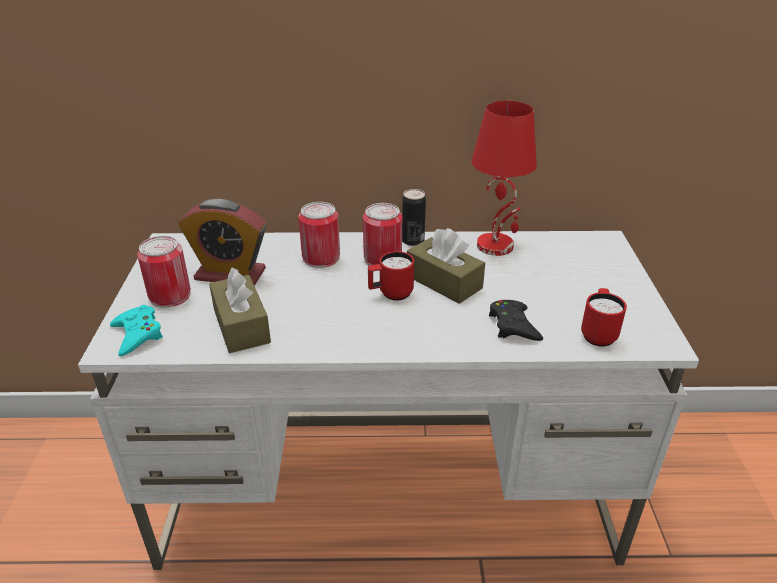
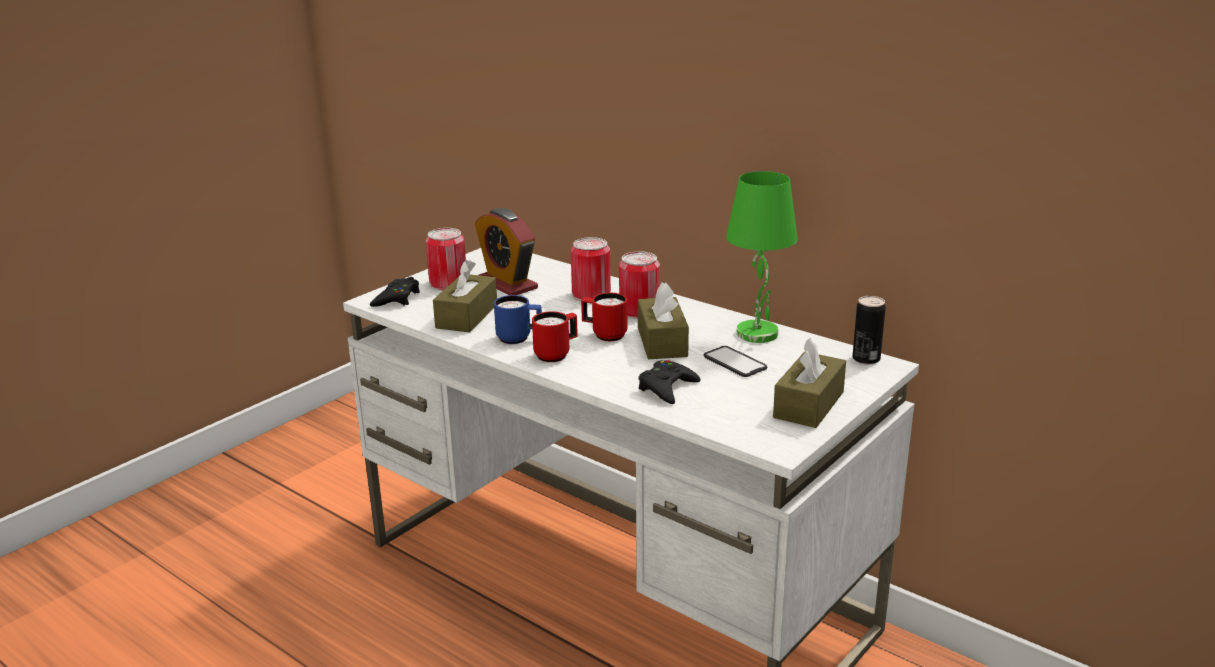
camera: 40 degrees right, 10 degrees down
(137, 334) = (396, 298): turquoise game controller -> black game controller
(326, 330) = (519, 339): none -> blue mug
(413, 241) = (688, 307): can -> can (866, 359)
(496, 246) = (758, 334): red table lamp -> green table lamp
(520, 279) = (735, 362): none -> phone
(598, 333) = (731, 419): red mug -> red mug (556, 354)
(620, 295) = (808, 404): none -> brown tissue box

